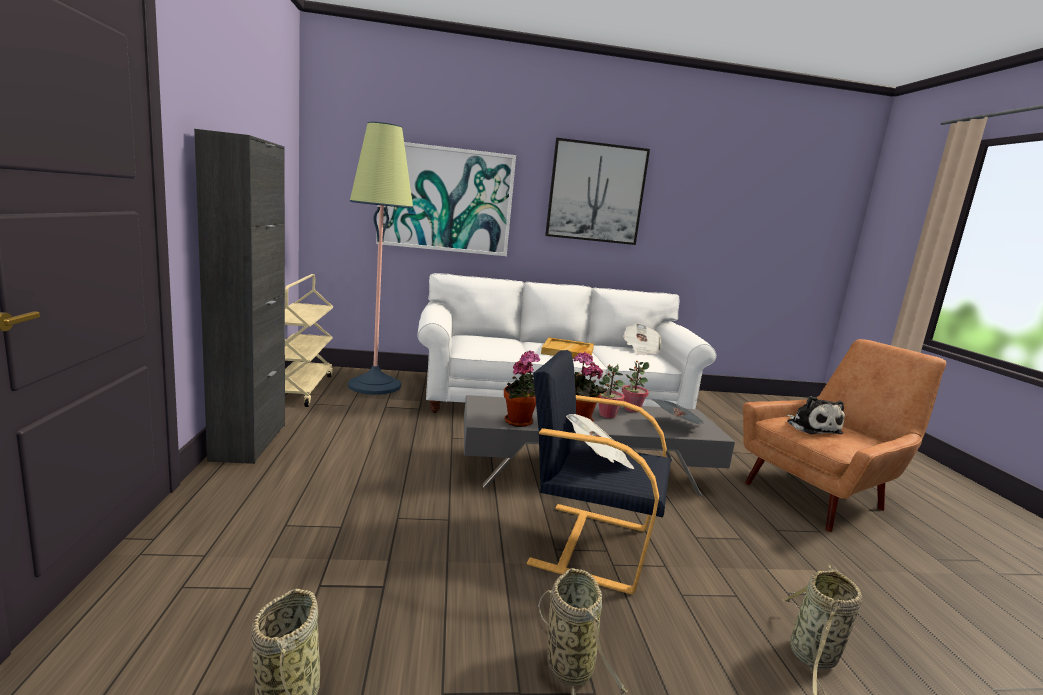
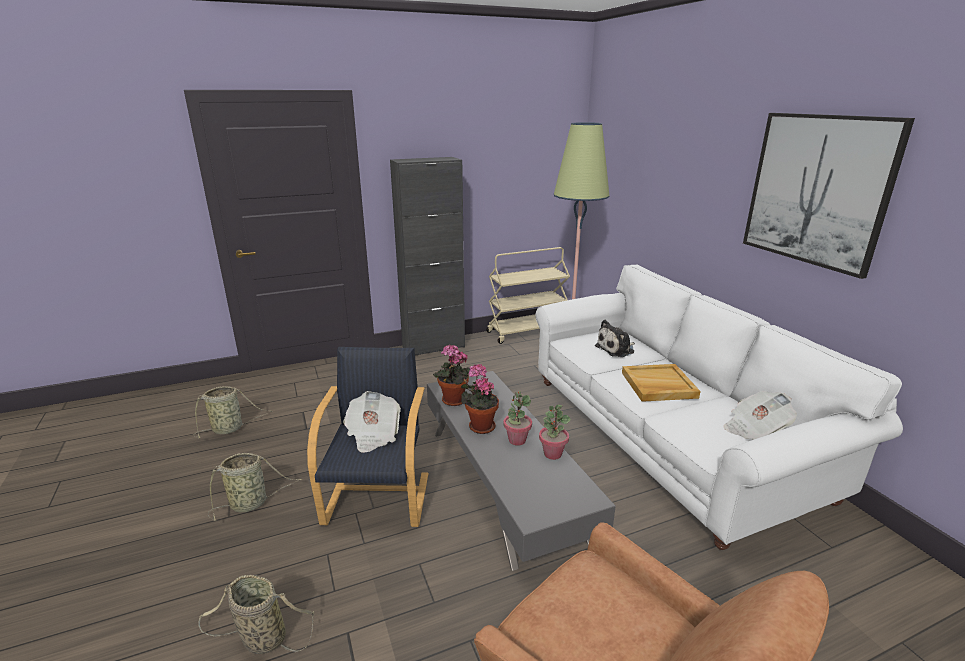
camera: 75 degrees right, 10 degrees up
(445, 200) = (663, 190): picture -> none
(677, 426) = (528, 487): newspaper -> none
(812, 427) = (595, 603): plush toy -> plush toy (616, 349)

